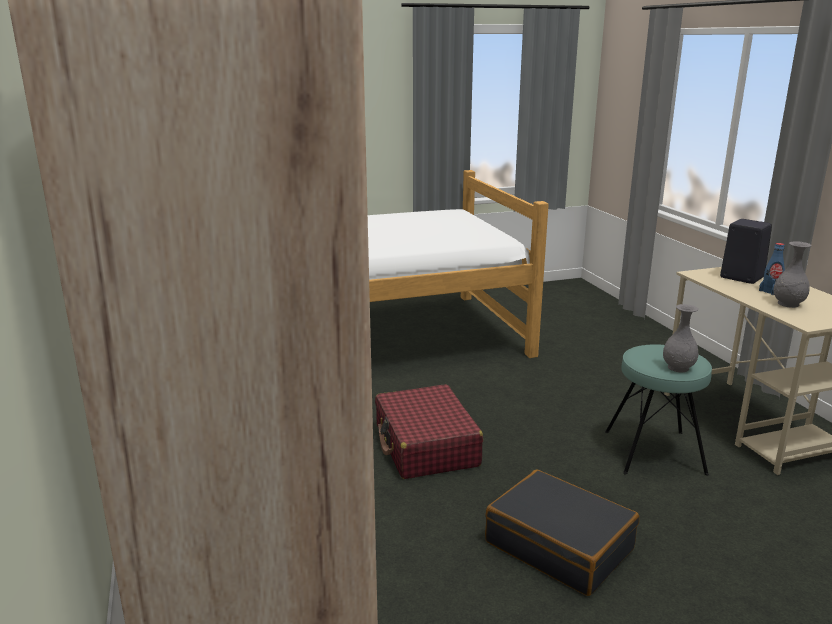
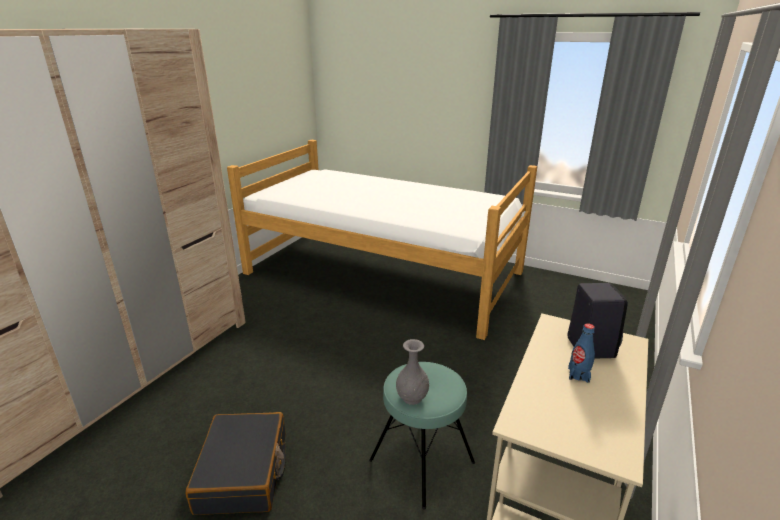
camera: 45 degrees right, 5 degrees up
(426, 446) = (303, 360): red suitcase -> none
(787, 304) = (557, 395): grey vase -> none

